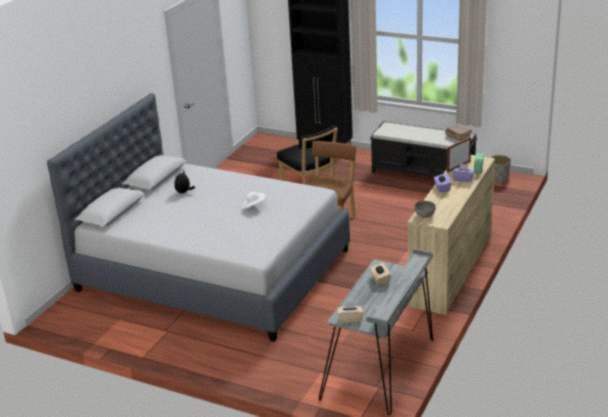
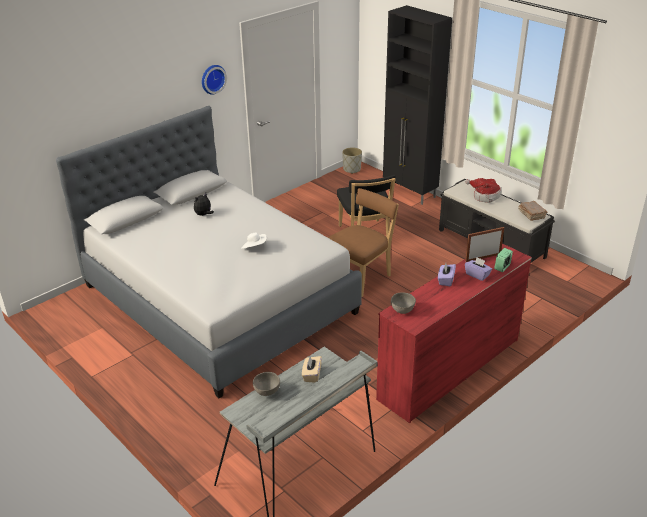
camera: 20 degrees right, 5 degrees up
(149, 67) = (212, 79): none -> wall clock
(350, 319) = (245, 416): beige tissue box -> none
(353, 299) = (266, 391): none -> grey bowl
(409, 131) = (484, 196): none -> hat
(450, 270) = (448, 369): beige dresser -> red dresser
(498, 179) = (569, 271): grey planter -> grey planter (352, 169)

